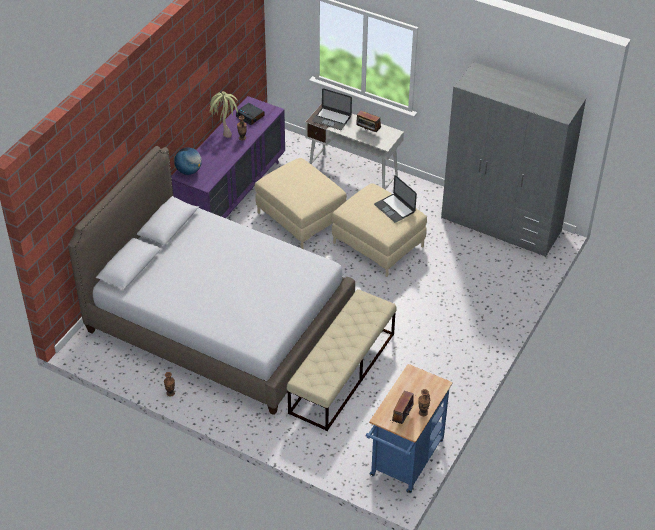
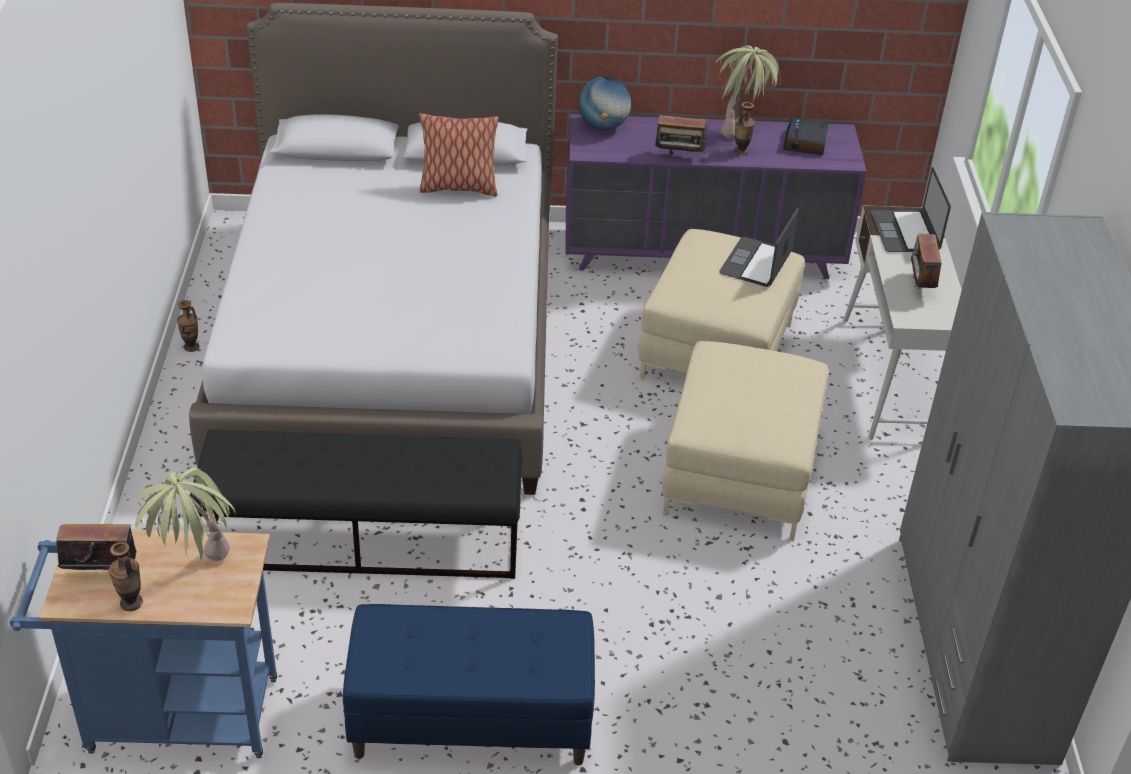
camera: 60 degrees right, 5 degrees down
(196, 237) = (458, 188): none -> pillow
(232, 158) = (679, 157): none -> radio
(342, 372) = (364, 539): beige bench -> black bench
(394, 208) = (777, 411): laptop -> laptop (756, 263)
(417, 390) = (196, 573): none -> potted plant
(458, 374) = (470, 722): none -> blue bench

